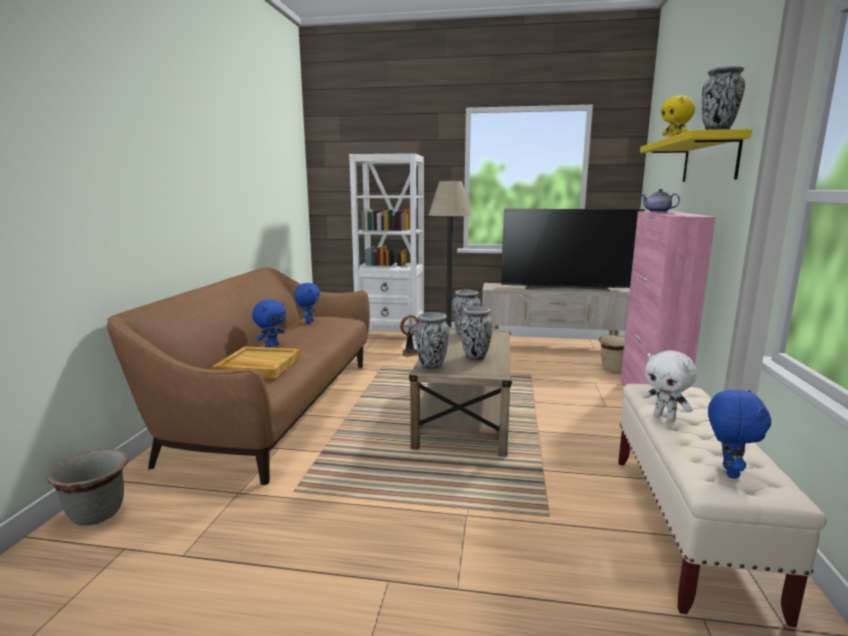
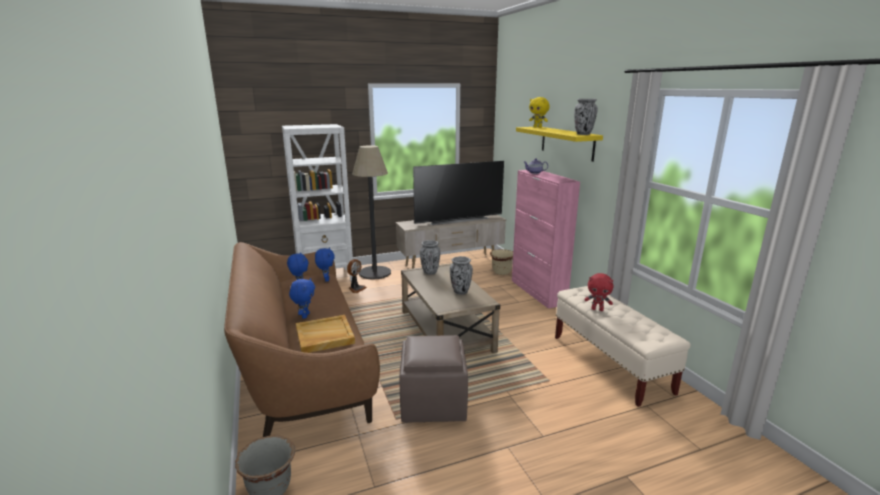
camera: 30 degrees left, 5 degrees up
(356, 488) = (432, 402): none -> brown ottoman
(431, 366) = (443, 305): vase -> none
(665, 417) = (597, 309): white plush toy -> red plush toy
(727, 471) = (647, 333): blue plush toy -> blue plush toy (326, 279)

